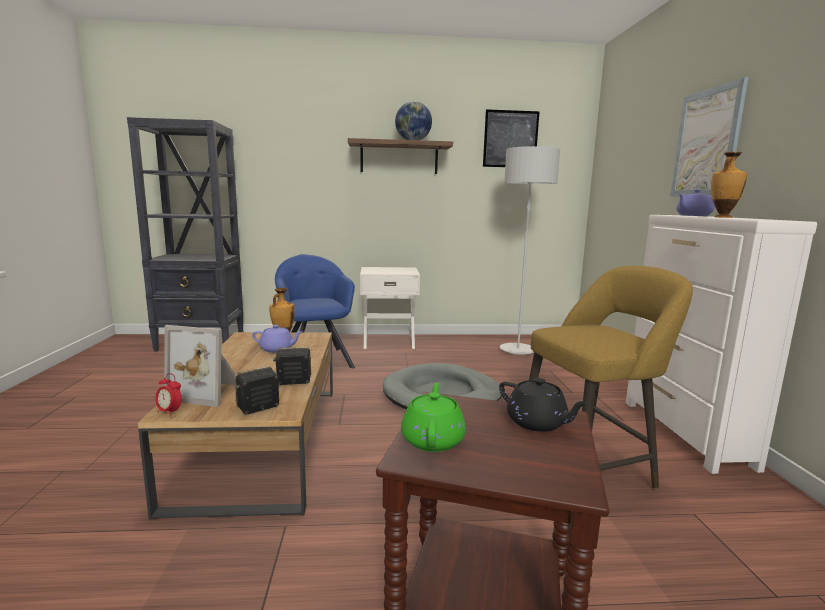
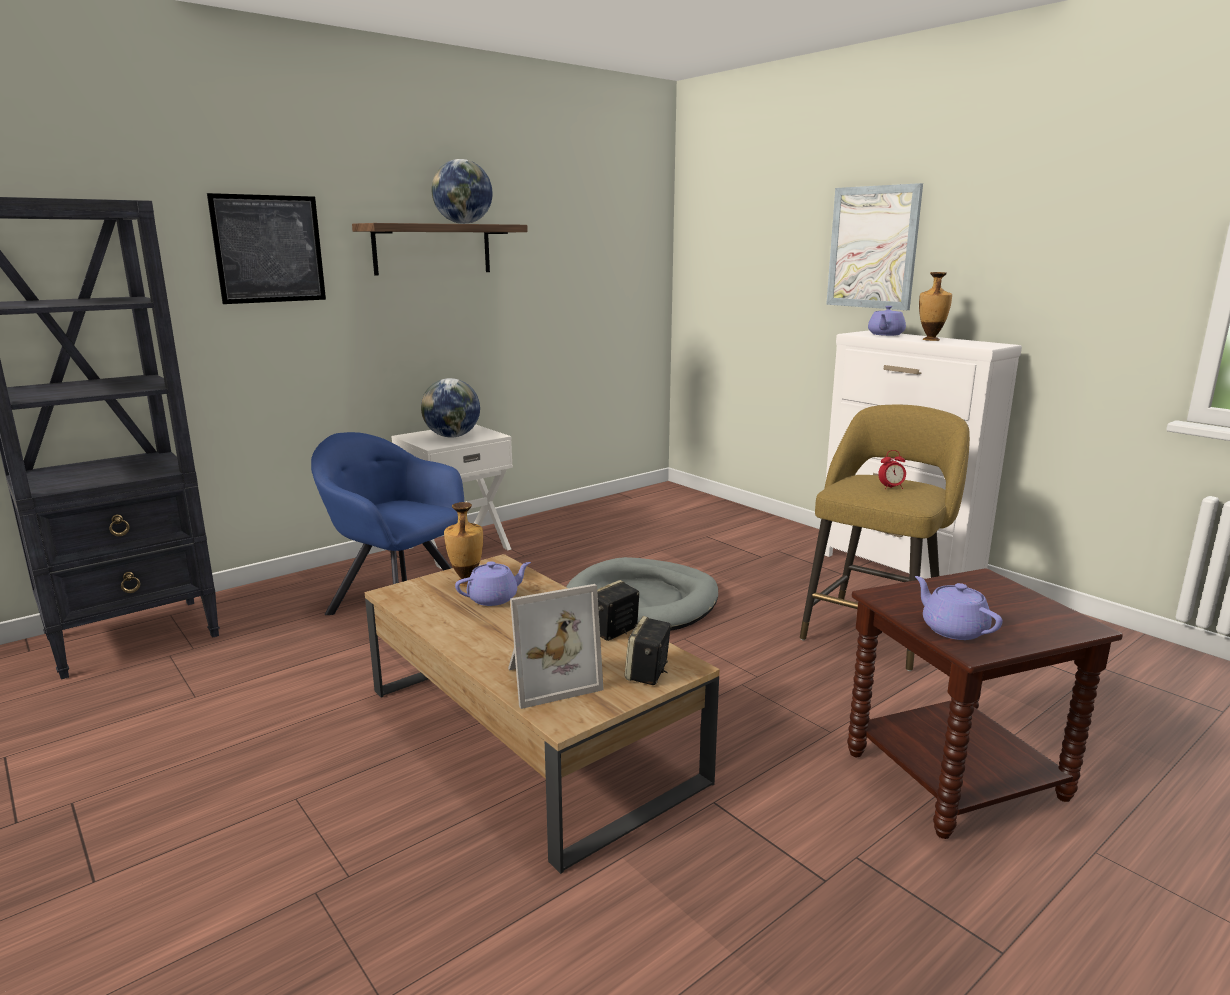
camera: 35 degrees left, 5 degrees up
(169, 412) = (565, 717): alarm clock -> alarm clock (891, 488)
(388, 270) = (452, 436): none -> globe
(433, 439) = (952, 629): green teapot -> purple teapot
(510, 139) = (580, 215): picture -> picture (269, 249)
(517, 350) = (638, 519): grey floor lamp -> none
(537, 423) = (981, 589): black teapot -> none

